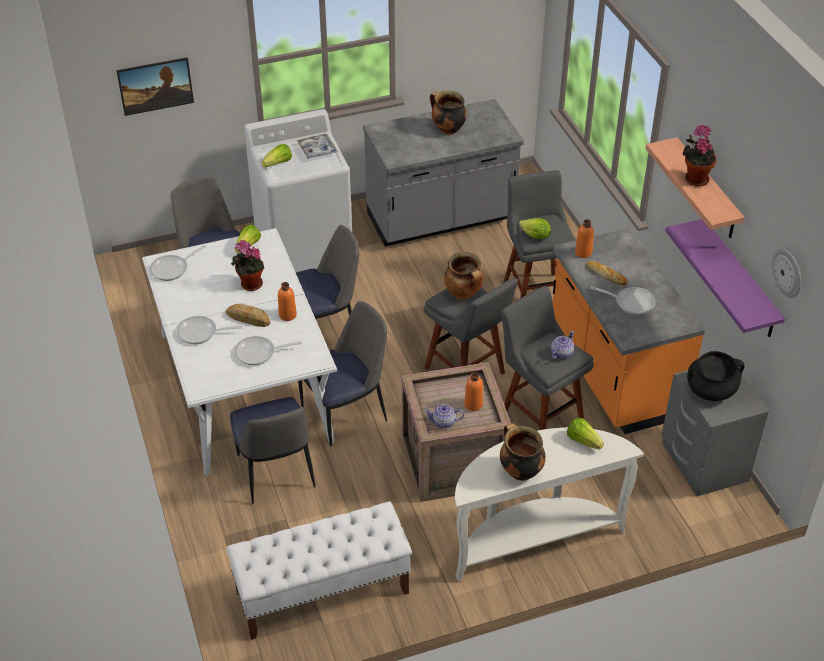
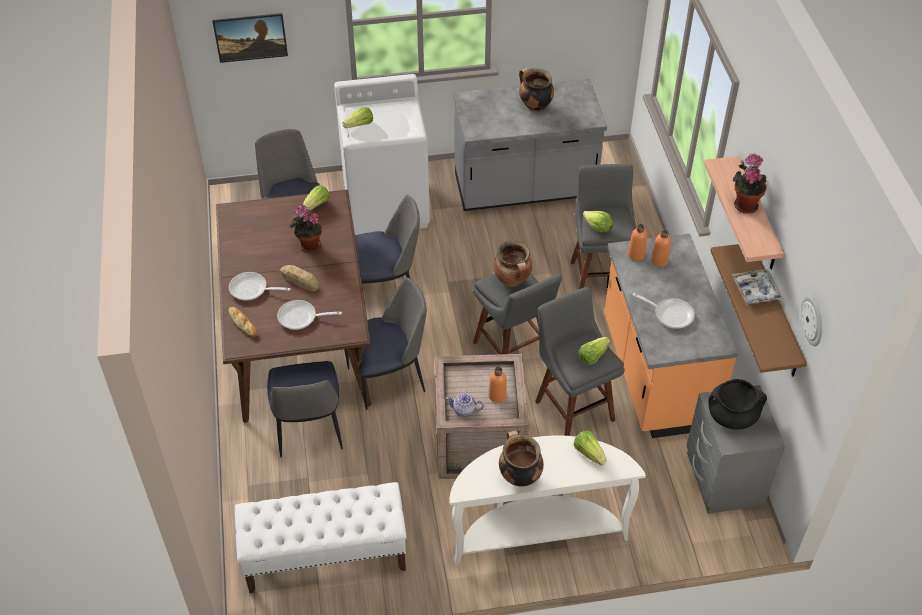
camera: 10 degrees right, 5 degrees up
(172, 269) = (241, 220): frying pan -> none
(245, 387) = (300, 338): white dining table -> brown dining table
(287, 315) = (337, 282): orange bottle -> orange bottle (659, 260)
(317, 150) = (400, 115): tray -> tray (756, 290)
(561, 353) = (592, 356): teapot -> lettuce
(606, 275) = (653, 281): bread -> bread (243, 323)
(739, 280) = (775, 312): purple shelf -> brown shelf

